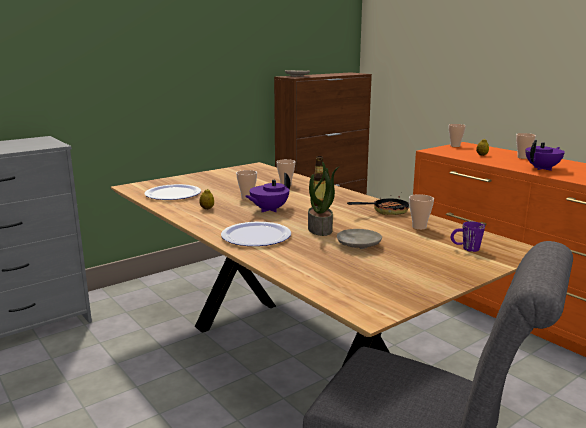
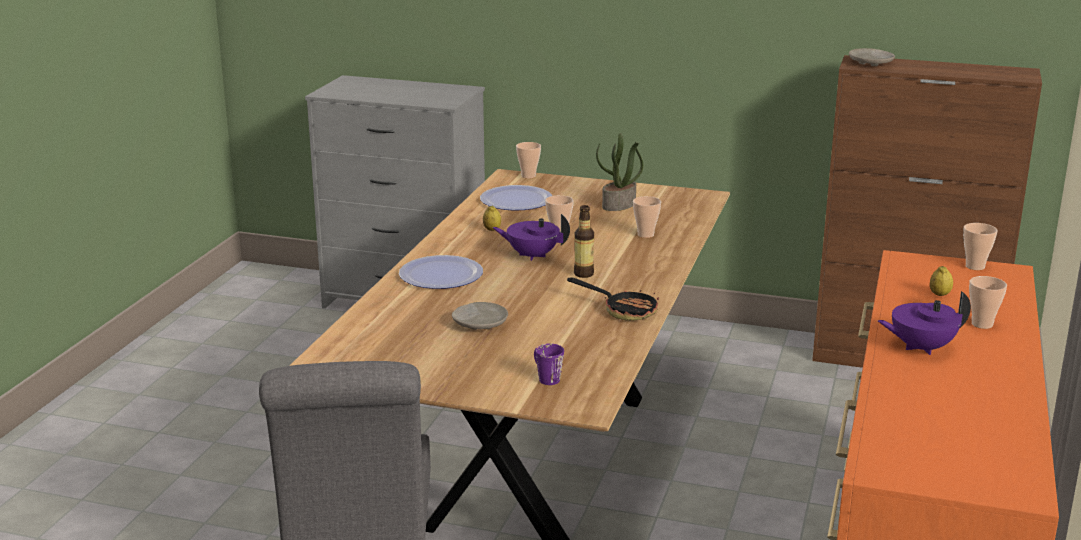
camera: 55 degrees right, 5 degrees up
(320, 229) = (504, 295): potted plant -> potted plant (619, 205)
(419, 227) = (588, 340): cup -> cup (528, 176)
(542, 168) = (920, 347): purple teapot -> purple teapot turned 150 degrees clockwise

